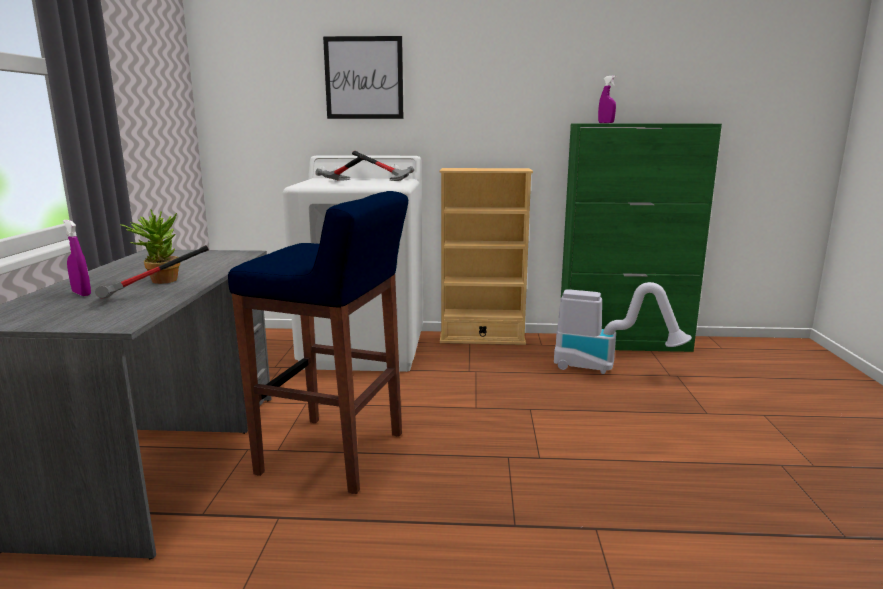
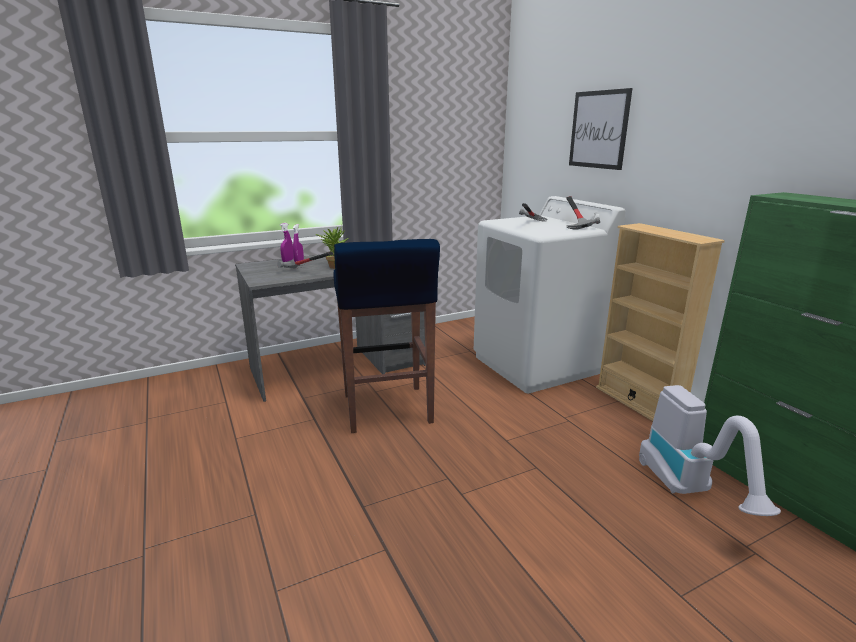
camera: 60 degrees right, 5 degrees up
(606, 123) = (814, 197): purple spray bottle -> purple spray bottle (288, 261)

